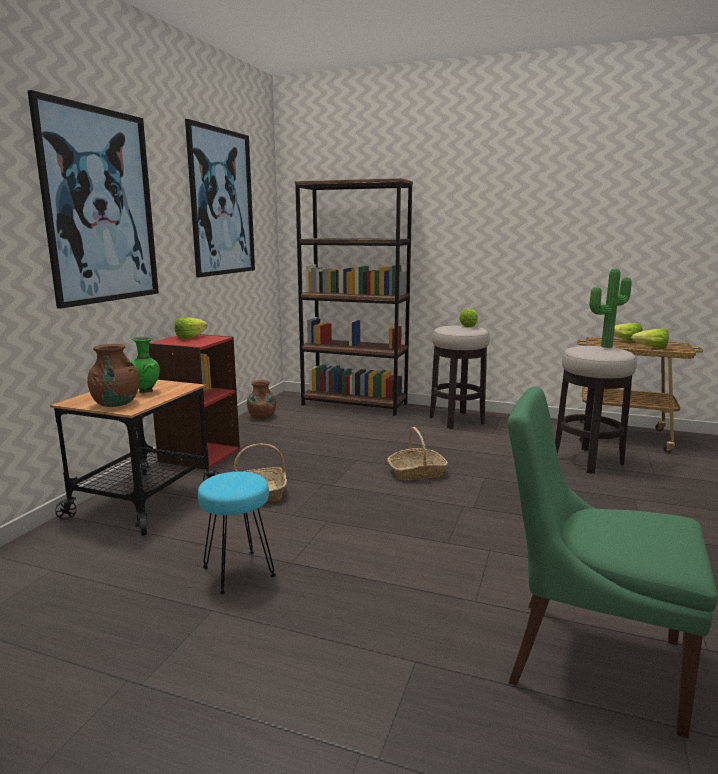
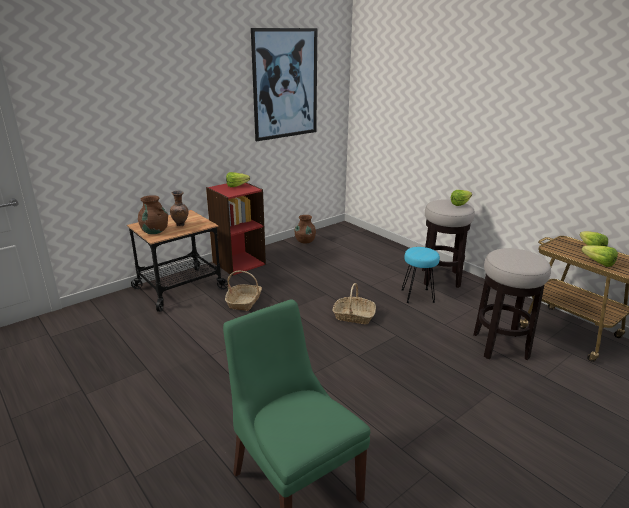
camera: 30 degrees right, 10 degrees up
(100, 207) = (171, 102): picture -> none
(147, 392) = (181, 225): green vase -> brown vase
(238, 573) = (179, 351): turquoise stool -> turquoise stool (417, 296)
(354, 404) = (380, 244): brown bookcase -> none
(604, 346) = (531, 254): potted plant -> none

